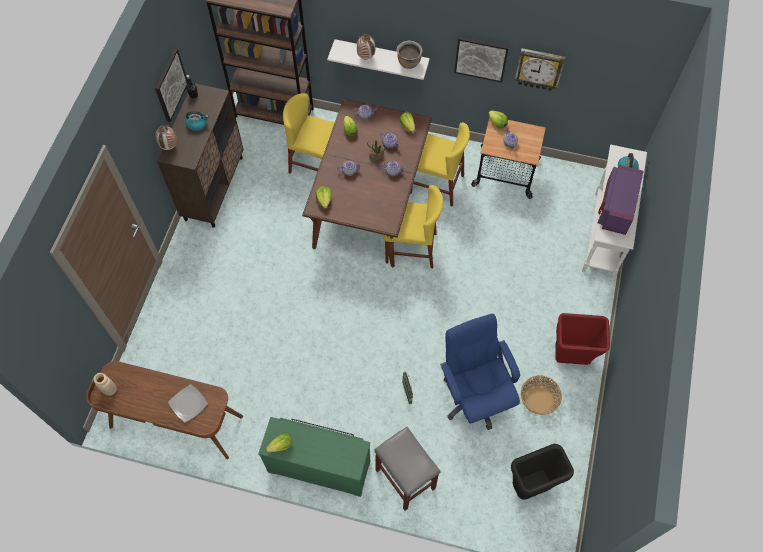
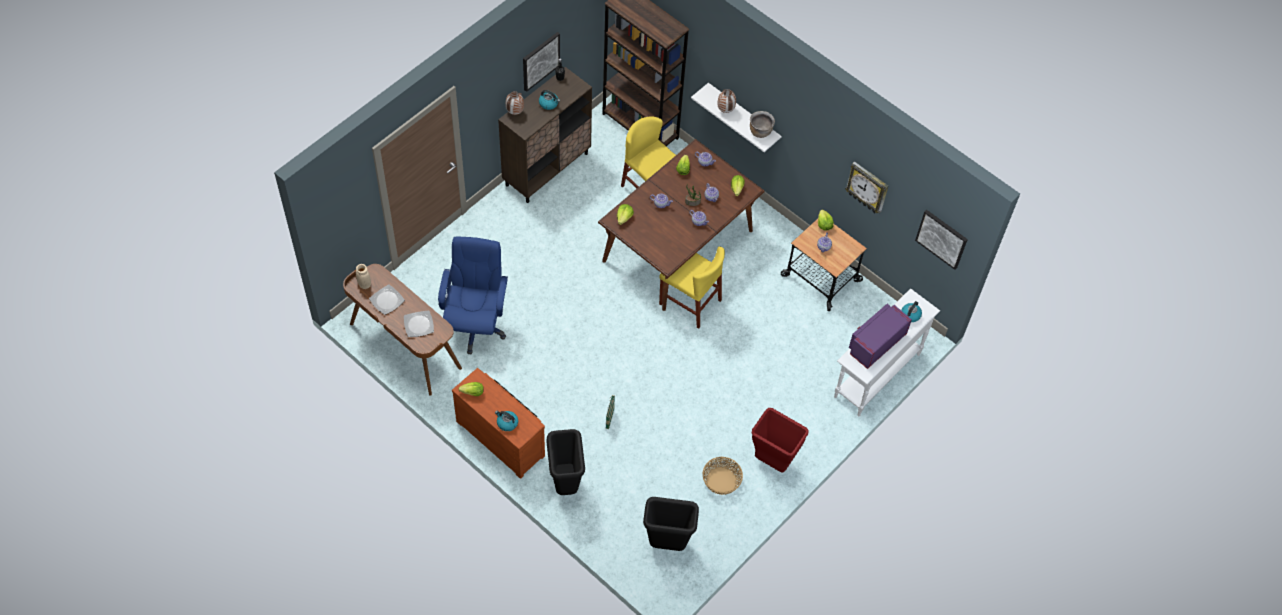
camera: 25 degrees right, 5 degrees down
(141, 394) = (387, 300): none -> plate
(319, 464) = (502, 437): green dresser -> brown dresser
(332, 459) = (507, 423): none -> kettle
(404, 478) = (565, 483): grey stool -> black trash can
(436, 184) = (749, 258): yellow chair -> none
(474, 396) = (666, 450): blue office chair -> blue office chair (475, 324)
(481, 58) = (822, 156): picture -> picture (942, 238)

